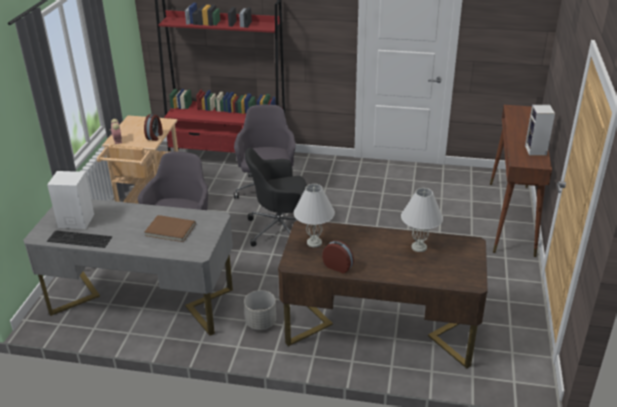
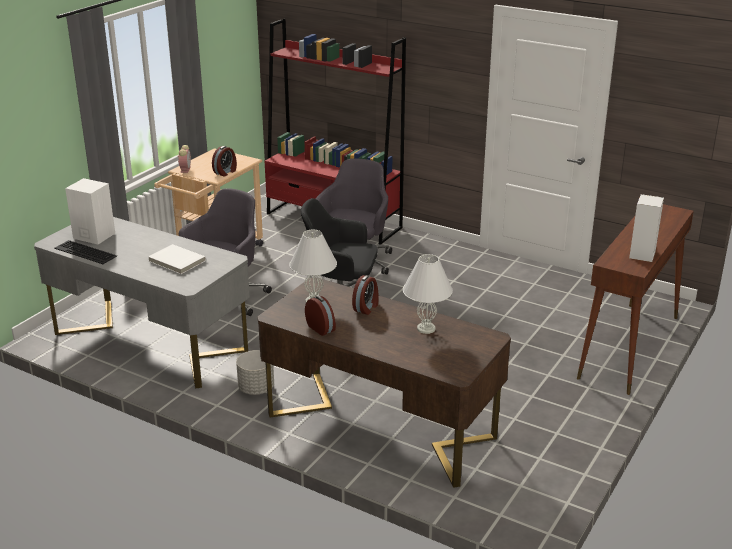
camera: 20 degrees right, 5 degrees down
(170, 230) = (176, 261): brown book -> white book
(360, 239) = (366, 308): none -> alarm clock

